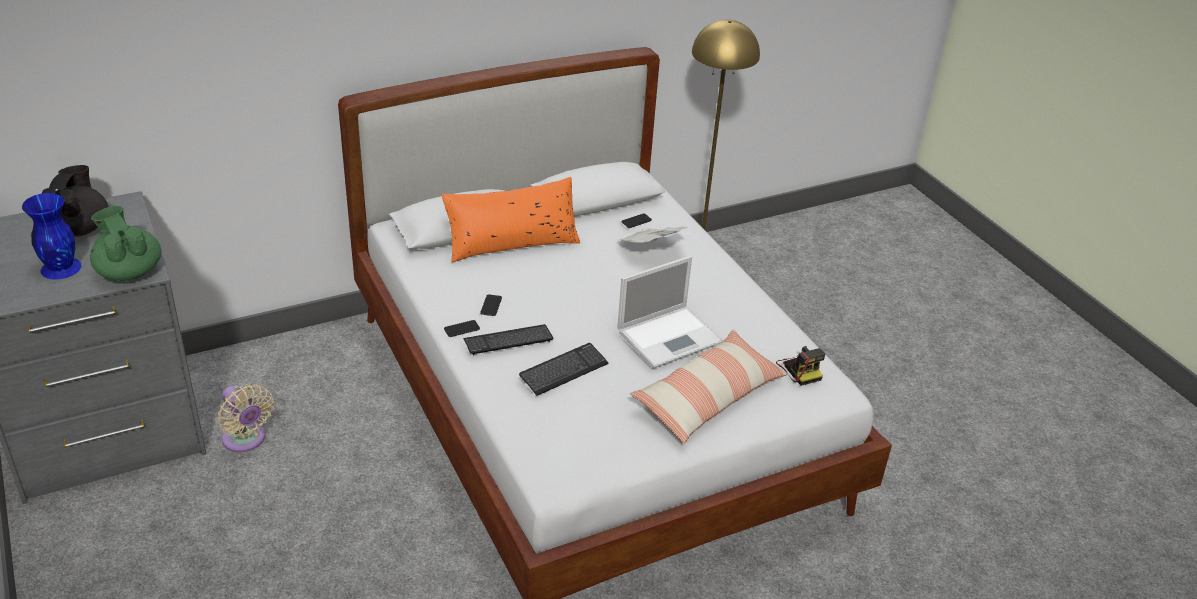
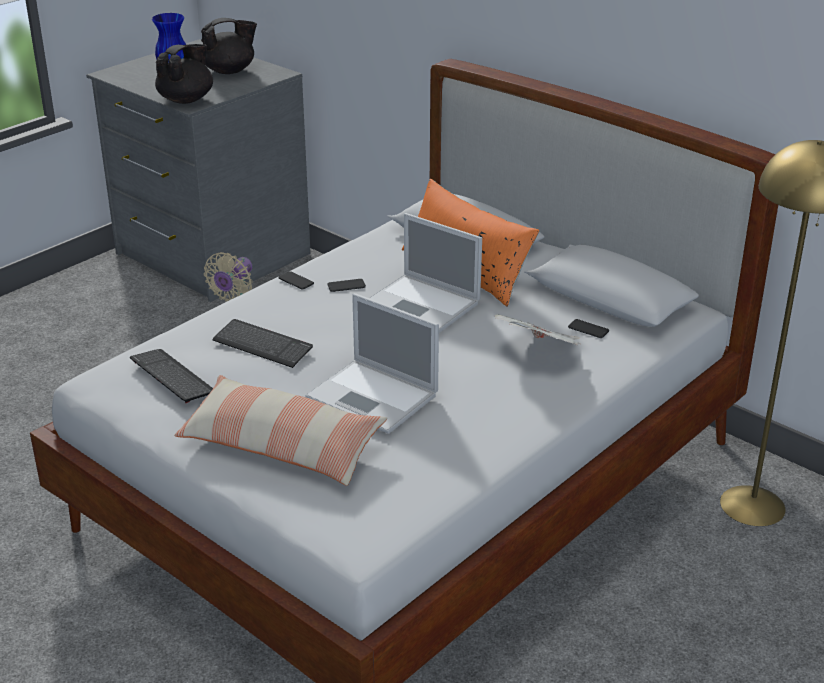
camera: 70 degrees right, 5 degrees down
(129, 271) = (186, 100): green teapot -> black teapot
(508, 341) = (293, 307): keyboard -> keyboard (172, 377)
(551, 277) = (423, 304): none -> laptop
(799, 369) = (382, 504): camera -> none

